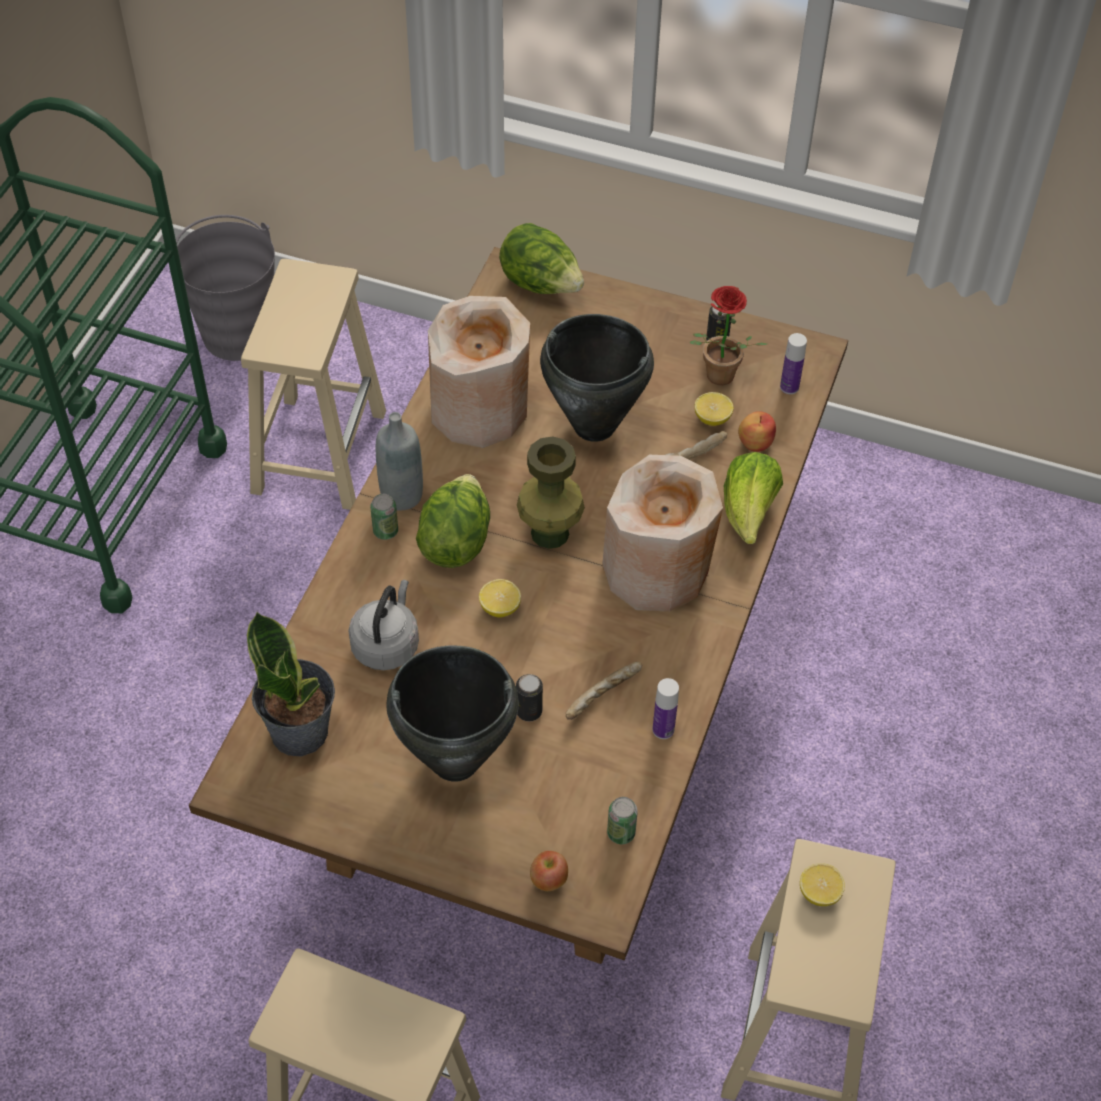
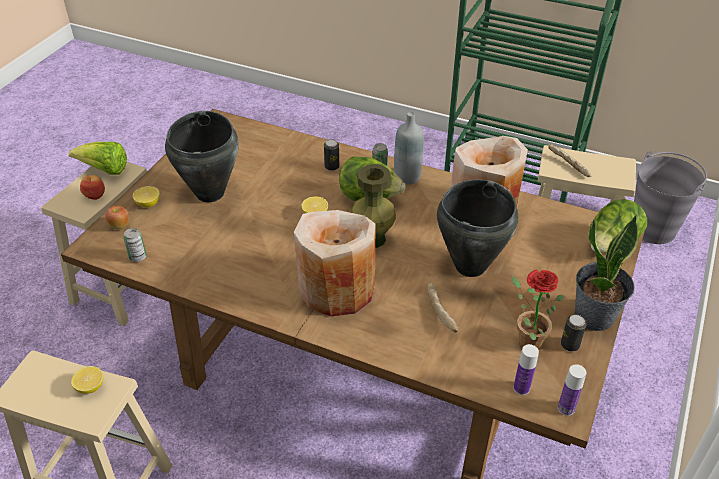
camera: 95 degrees right, 10 degrees down
(300, 731) = (245, 140): potted plant -> potted plant (594, 316)
(387, 644) = (296, 170): grey kettle -> none
(529, 711) = (235, 223): can -> can (332, 166)
(604, 696) = (238, 256): bread -> bread (568, 165)
(663, 730) = (205, 282): bottle -> bottle (566, 408)
(712, 418) = (481, 333): lemon -> lemon (148, 203)
(749, 513) = (384, 346): lettuce -> lettuce (104, 170)
(755, 442) = (457, 358): apple -> apple (95, 195)

